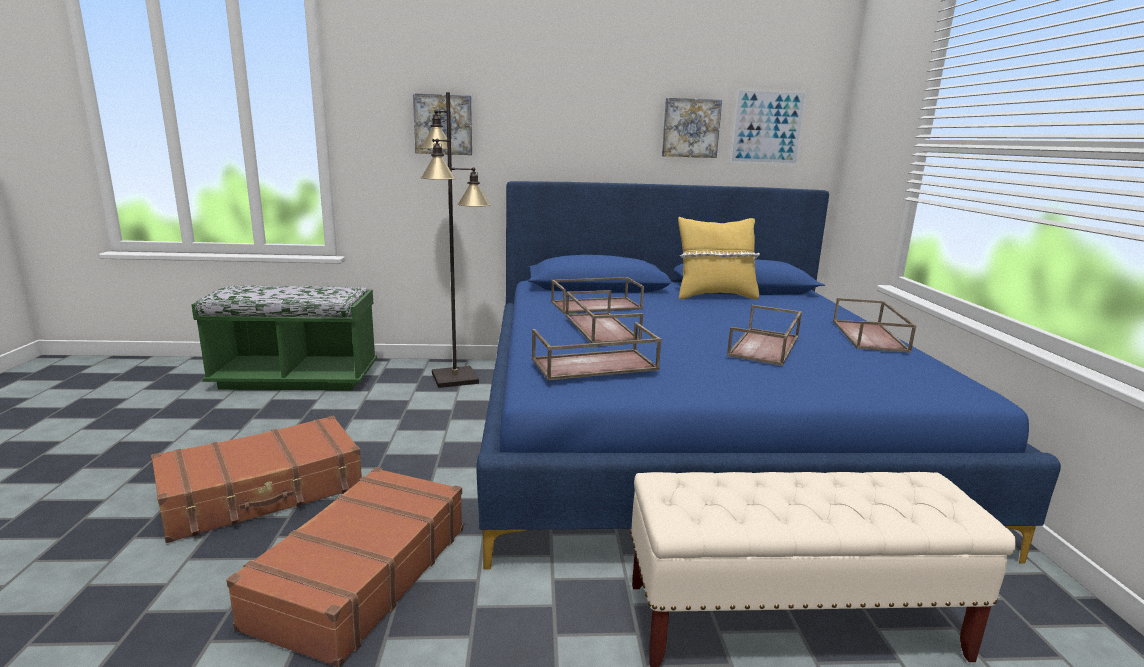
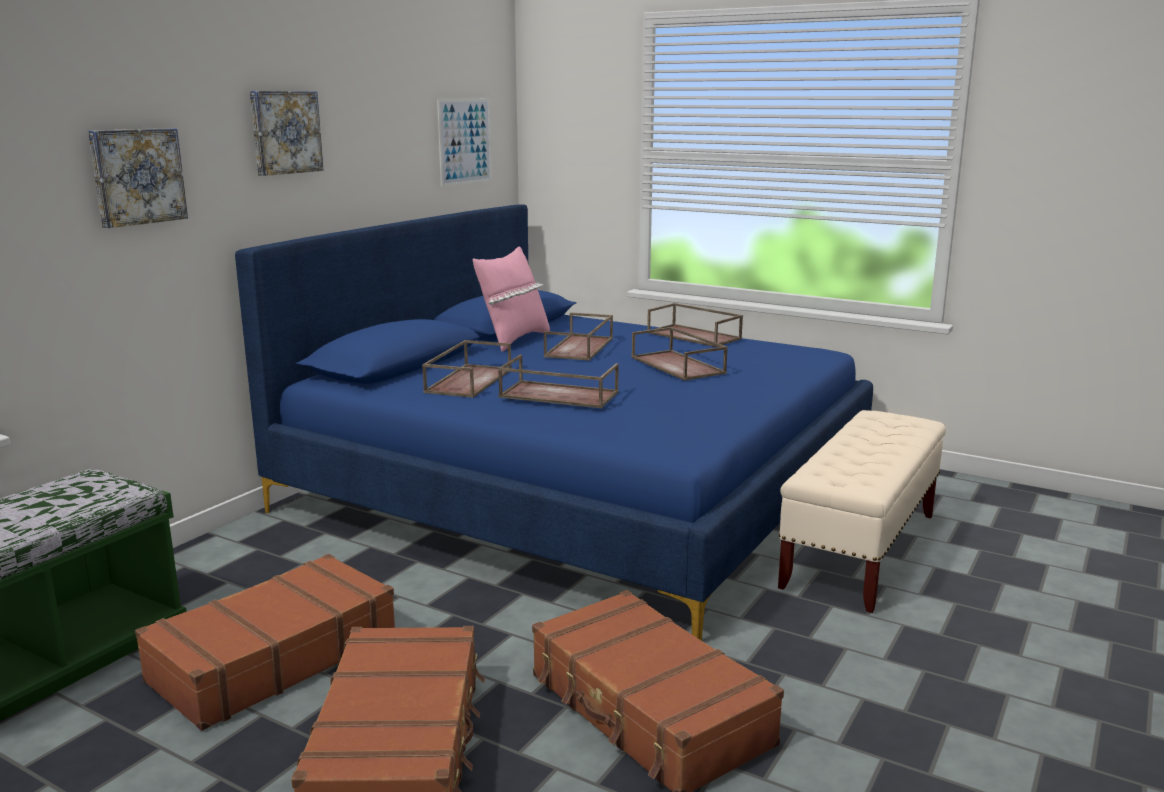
camera: 55 degrees left, 0 degrees up
(344, 422) = (273, 658): none -> brown suitcase
(455, 378) = (257, 554): black floor lamp -> none
(593, 365) = (661, 420): brown tray -> brown tray (580, 348)
(690, 128) = (405, 149): picture -> picture (284, 132)
(714, 296) = (513, 340): yellow pillow -> pink pillow

